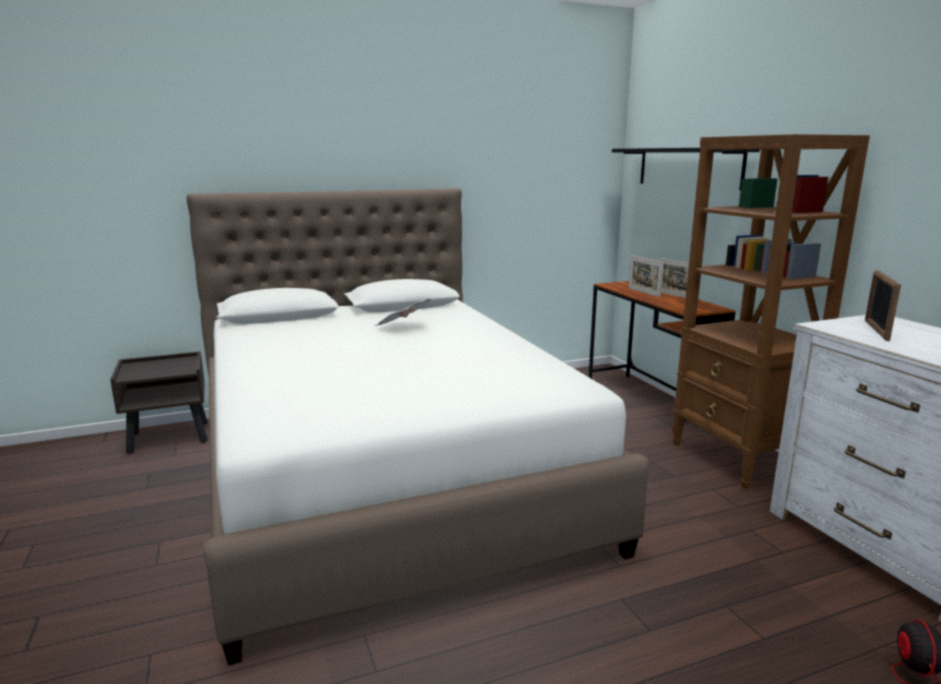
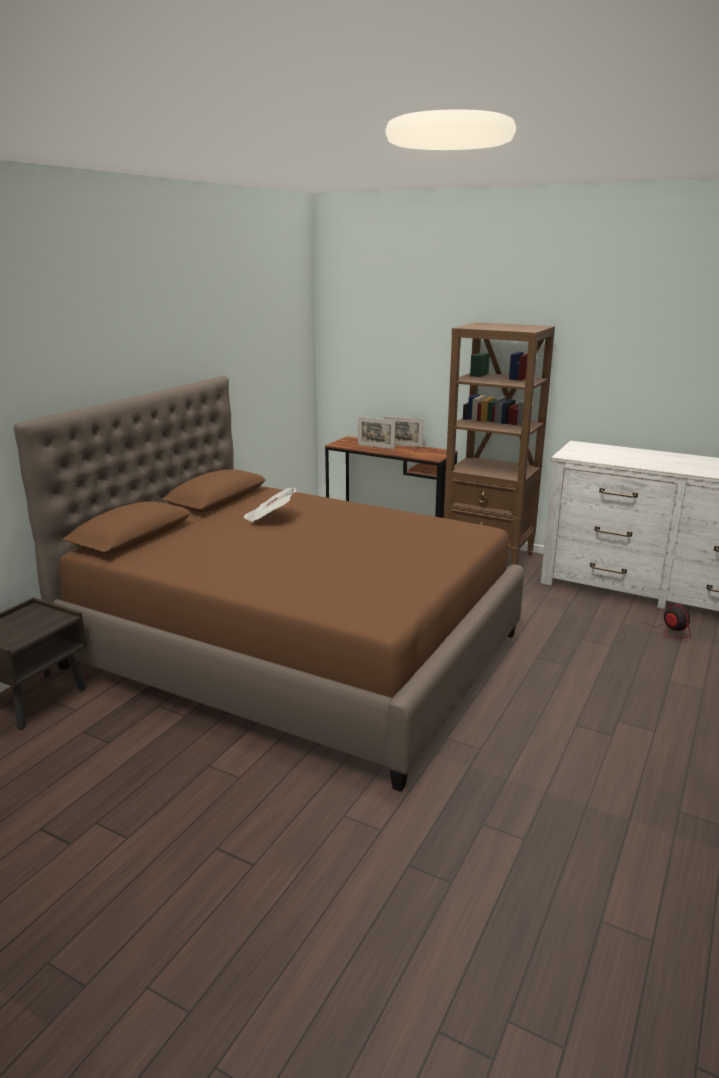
camera: 40 degrees left, 5 degrees up
(385, 474) = (295, 650): white bed -> brown bed
(688, 167) = (394, 339): black shelf -> none
(876, 330) = (591, 453): picture frame -> none

